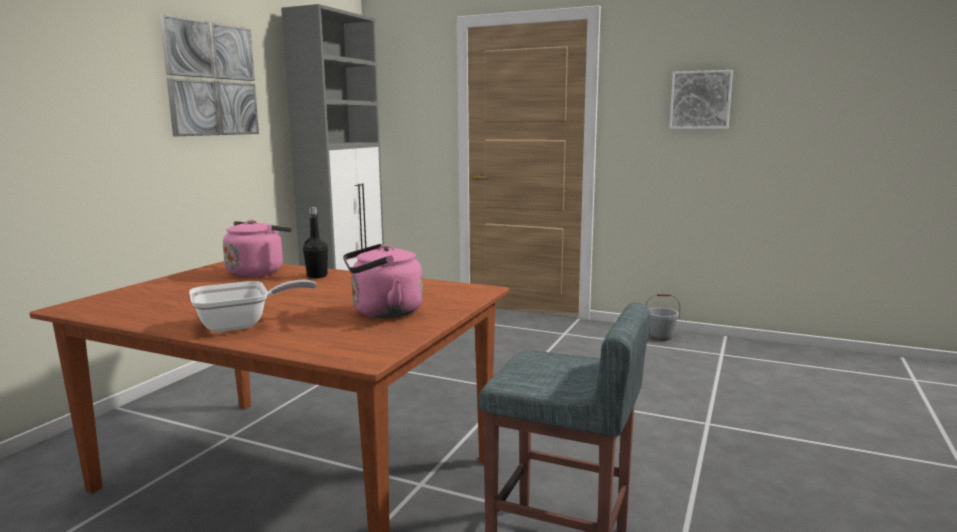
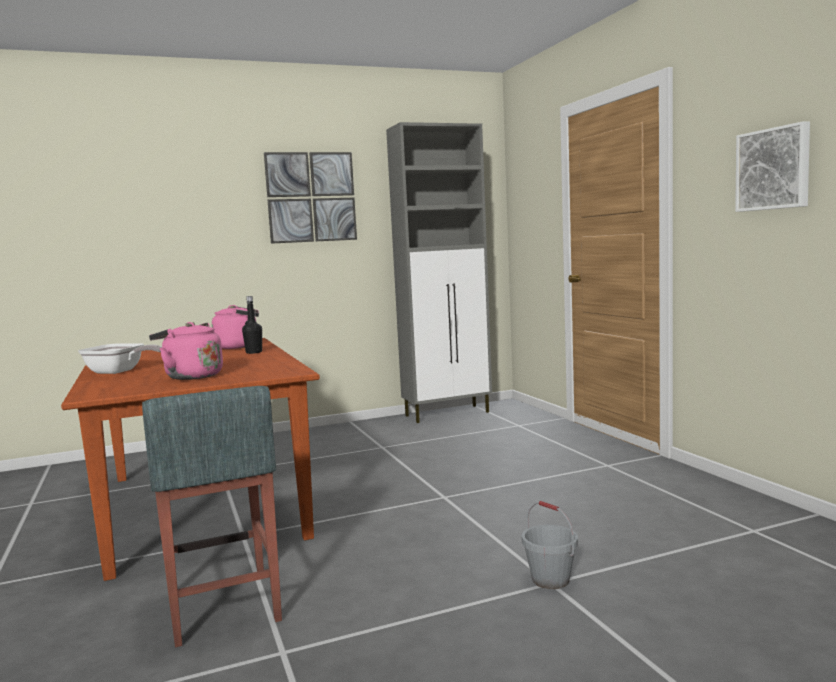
camera: 45 degrees right, 5 degrees down
(661, 337) = (715, 494): grey bucket -> grey bucket (551, 580)

